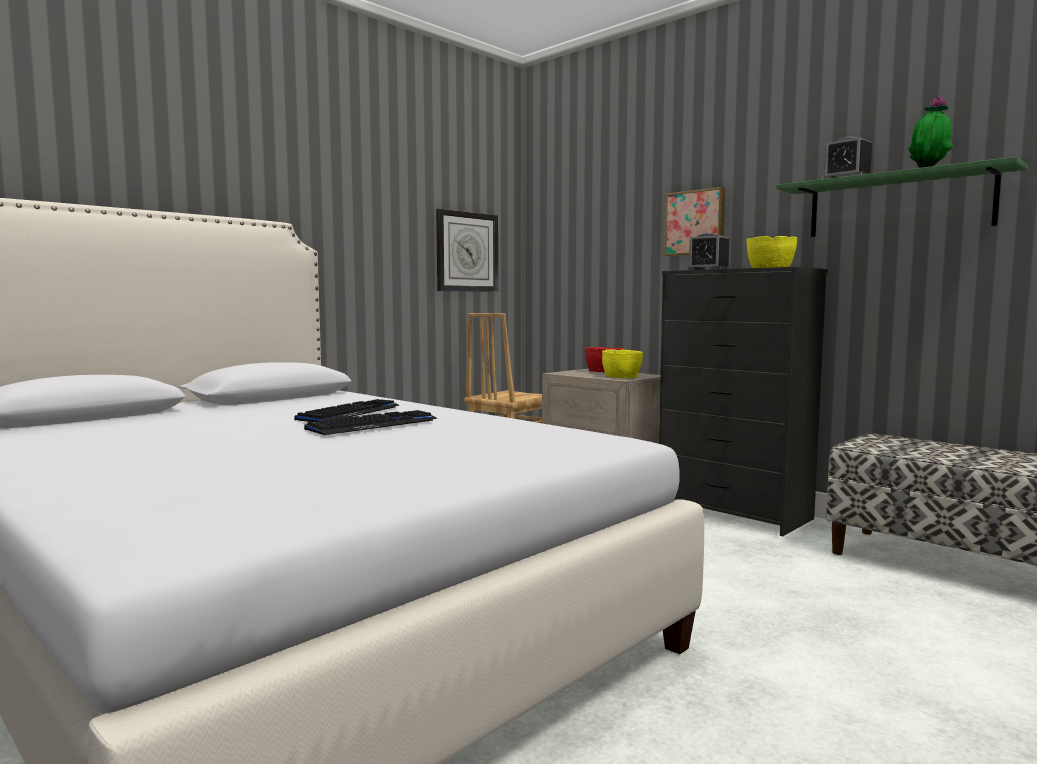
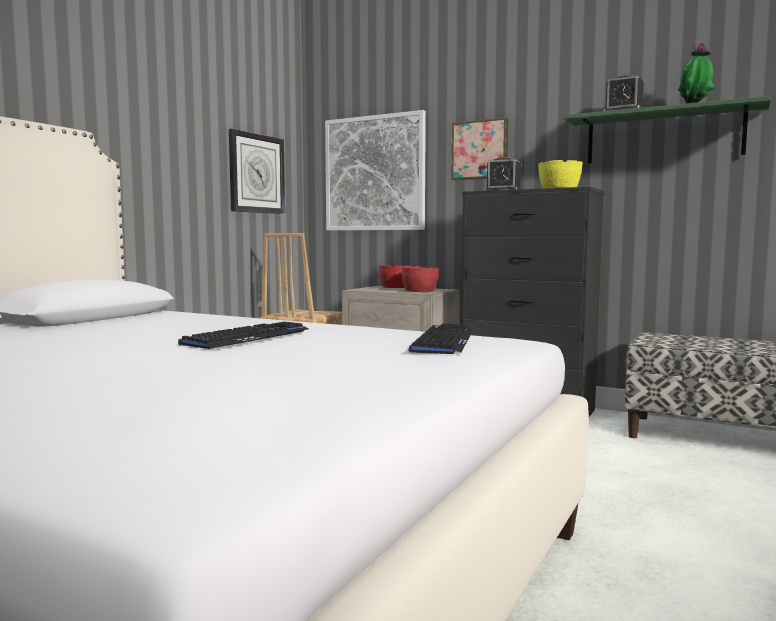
camera: 15 degrees left, 0 degrees up
(350, 413) = (203, 328): keyboard -> keyboard (443, 341)
(589, 249) = (374, 173): none -> picture
(622, 376) = (420, 291): yellow bowl -> red bowl

